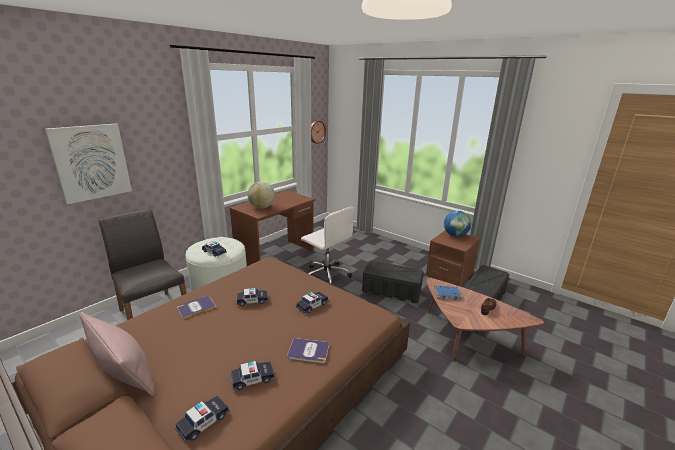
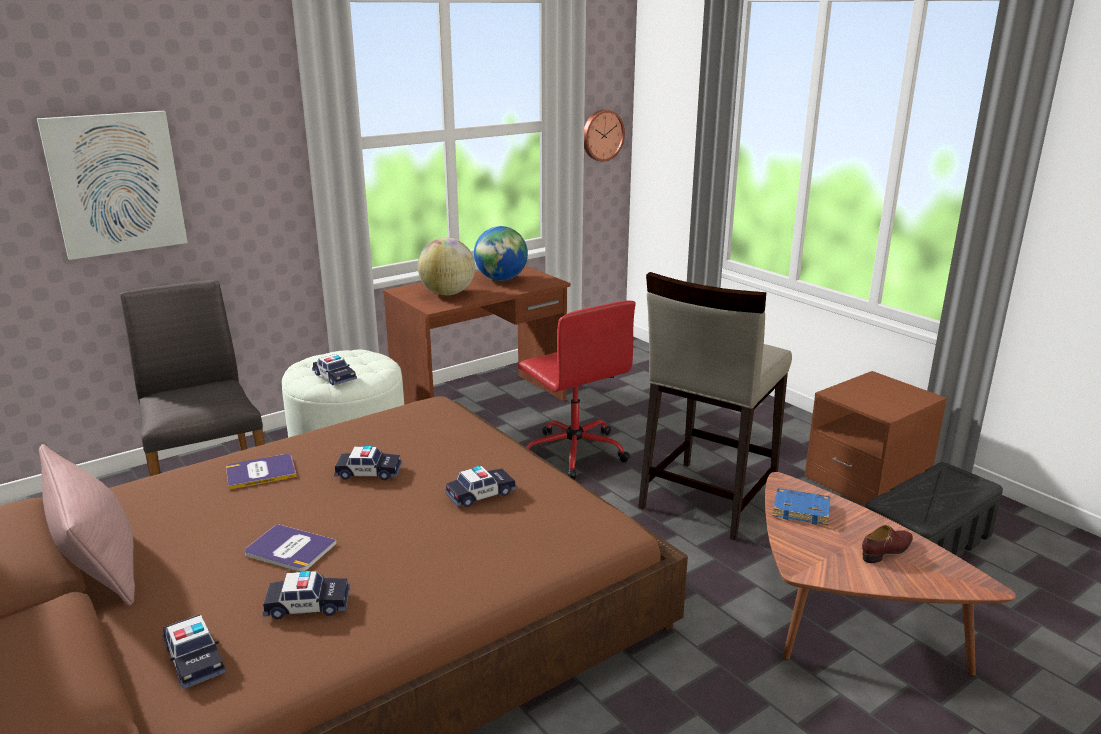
camera: 15 degrees right, 0 degrees up
(203, 422) = (194, 658): toy car -> toy car turned 90 degrees clockwise
(308, 351) = (433, 574): book -> book (289, 549)
(326, 275) = (573, 452): white office chair -> red office chair
(391, 290) = (706, 499): black storage box -> beige stool
(455, 235) = (884, 387): globe -> globe (501, 279)

